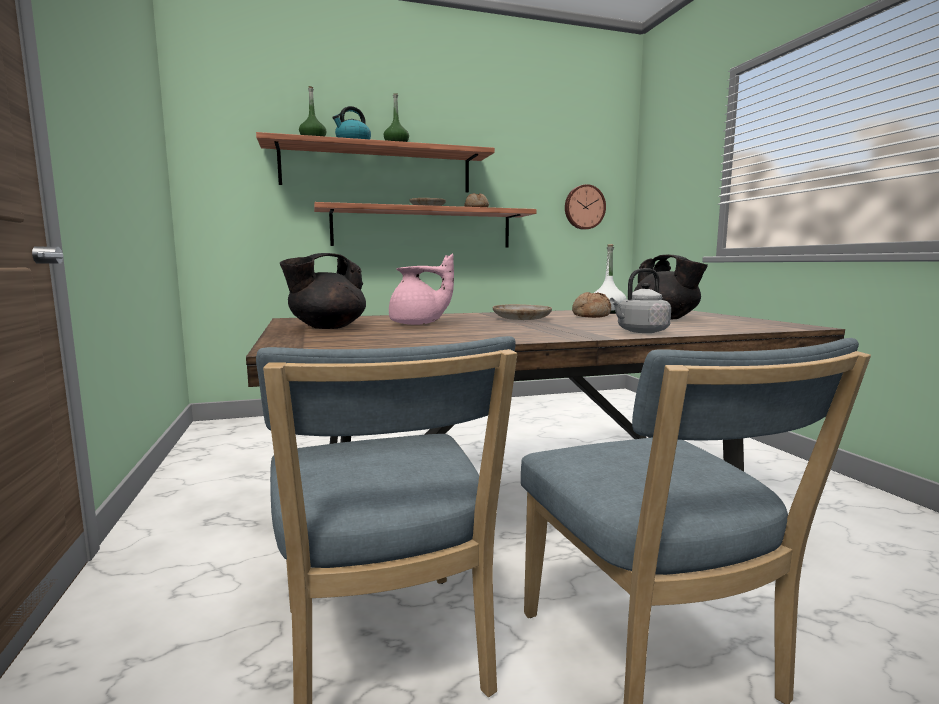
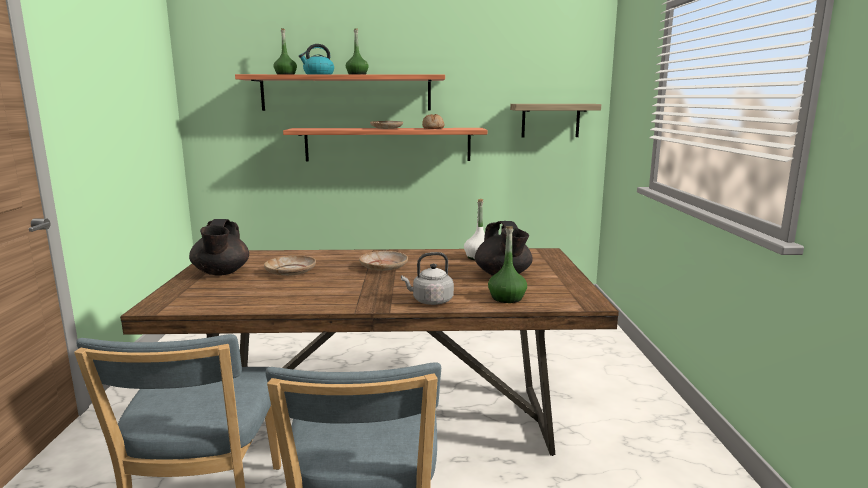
camera: 15 degrees right, 5 degrees up
(326, 327) = (221, 273): black teapot -> black teapot turned 75 degrees counterclockwise
(418, 324) = (291, 272): pink teapot -> beige plate
(584, 207) = (550, 120): wall clock -> shelf
(590, 316) = (450, 264): bread -> none
(714, 327) = (506, 298): none -> green bottle

